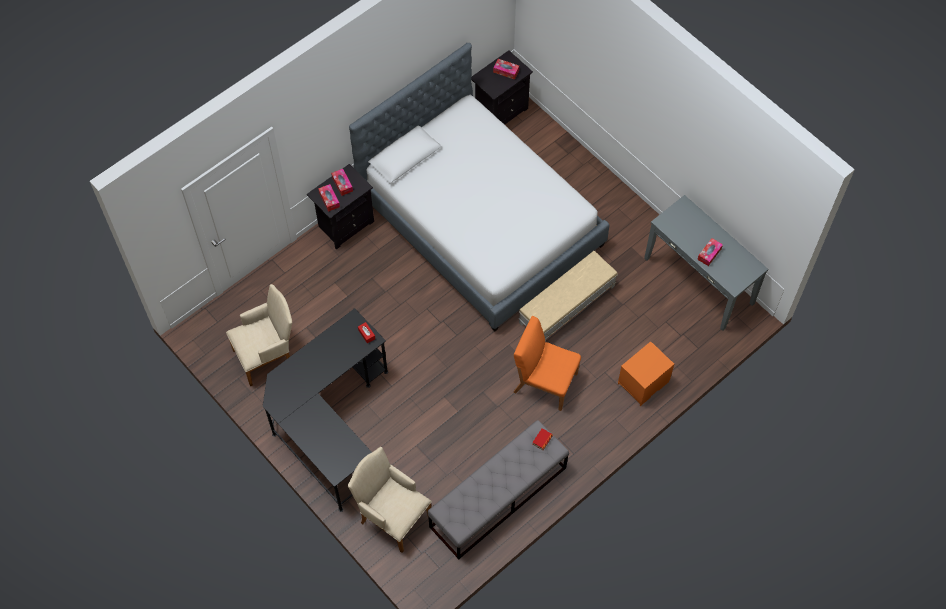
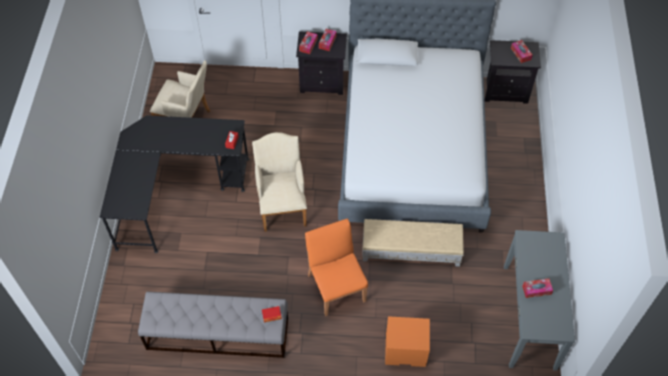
camera: 45 degrees right, 5 degrees down
(392, 516) = (140, 282): beige armchair -> beige armchair (282, 206)

